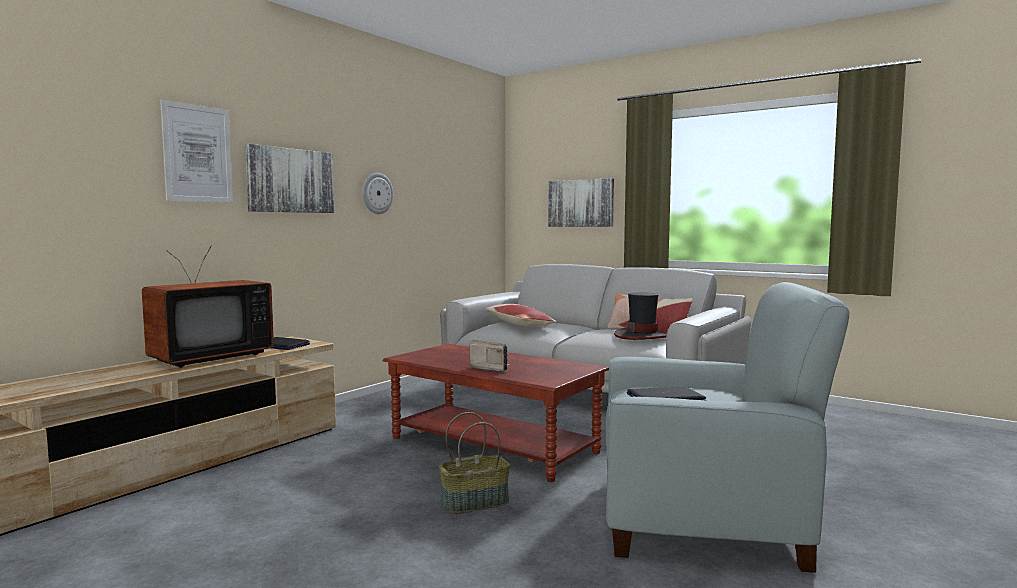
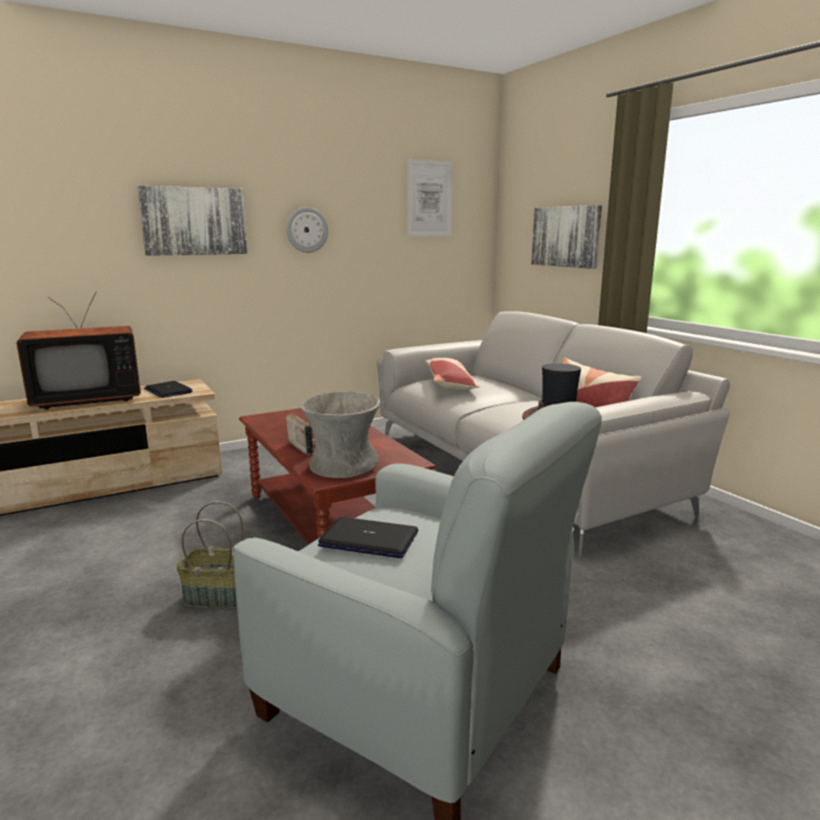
camera: 25 degrees right, 10 degrees up
(197, 154) = (84, 199): picture -> picture (429, 199)
(545, 374) = (343, 465): none -> grey vase

